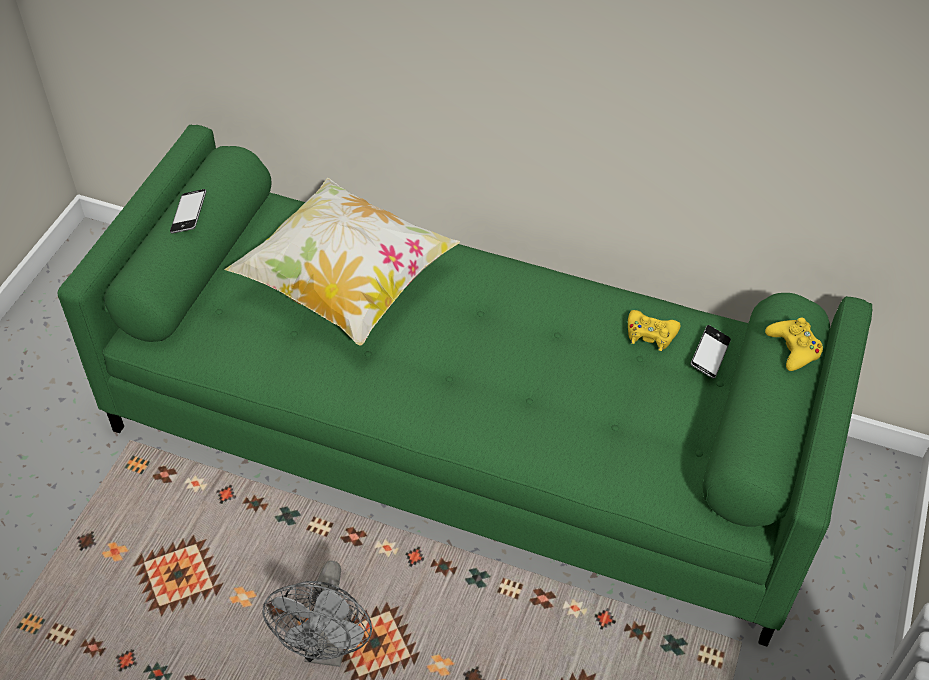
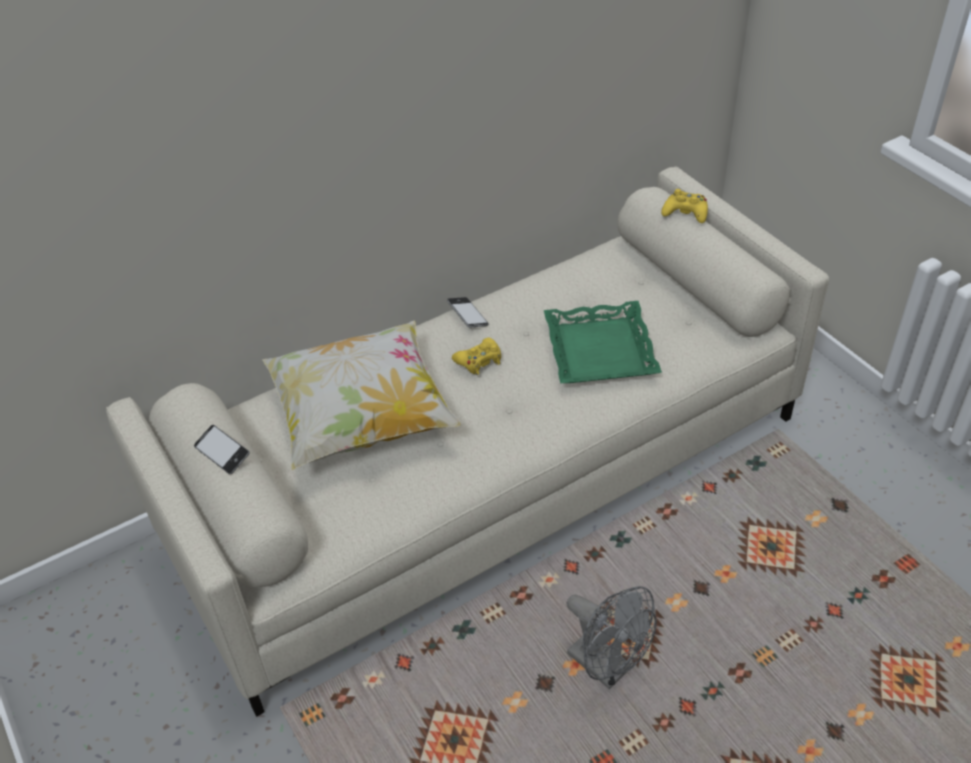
camera: 50 degrees left, 5 degrees down
(465, 436) = (491, 477): green sofa -> beige sofa
(578, 400) = (599, 350): none -> green tray
(650, 334) = (576, 286): yellow game controller -> yellow game controller (479, 361)
(709, 355) = (620, 270): phone -> phone (467, 315)

